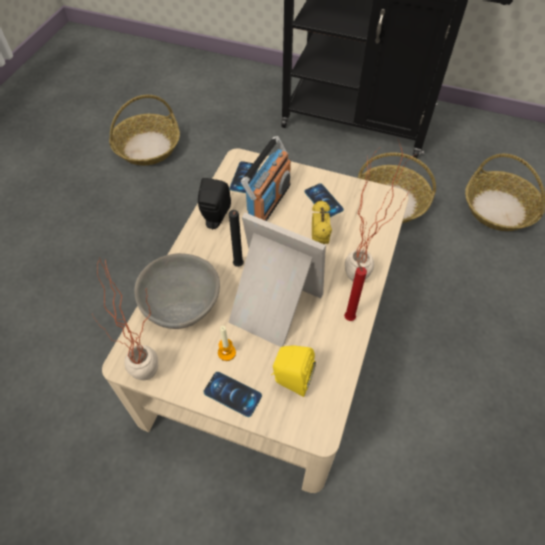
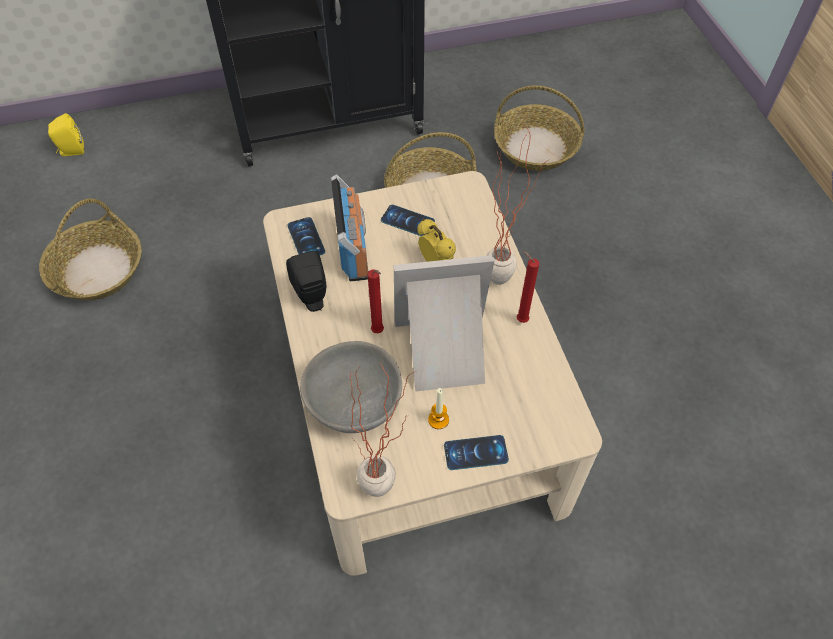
camera: 35 degrees left, 0 degrees up
(238, 266) = (378, 332): black candle -> red candle
(290, 380) = (516, 407): yellow speaker -> yellow speaker (71, 151)

